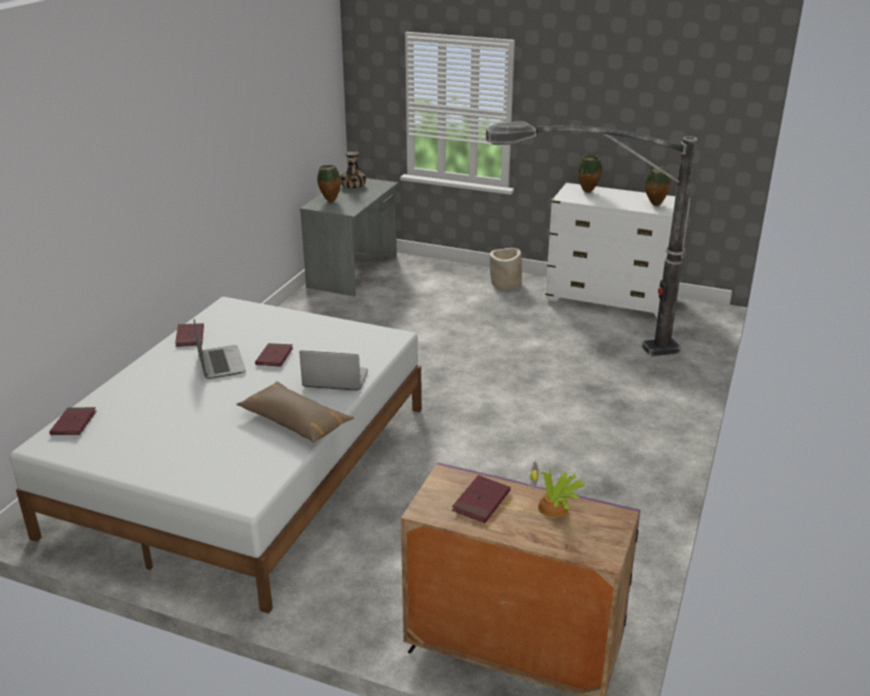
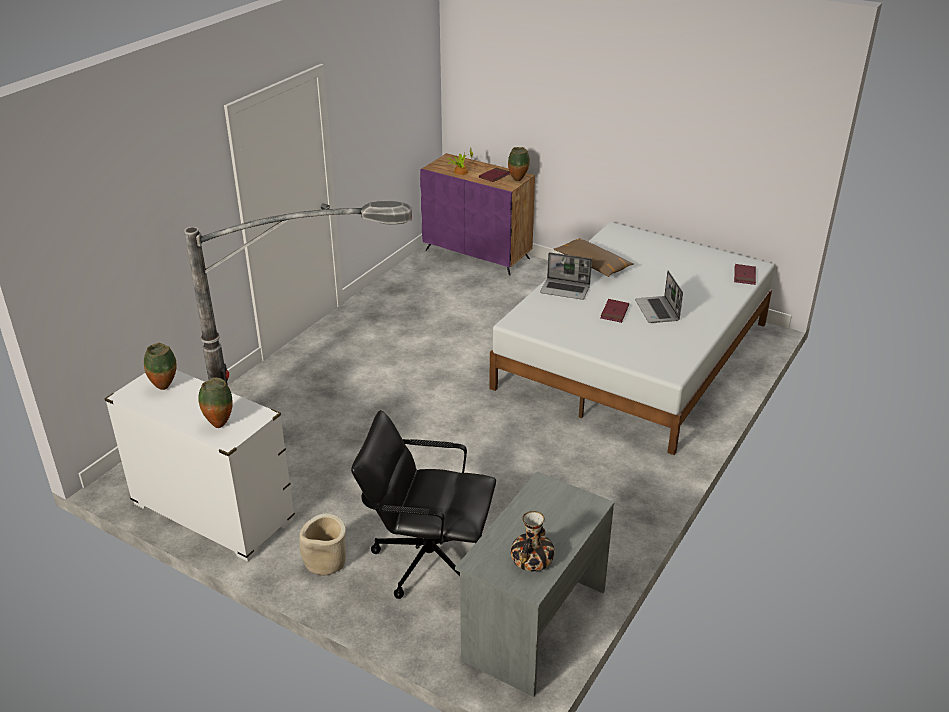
camera: 170 degrees left, 5 degrees up
(190, 337) = (693, 338): red book -> none
(329, 201) = (570, 516): vase -> vase (518, 180)
(434, 291) = (427, 559): none -> black office chair

